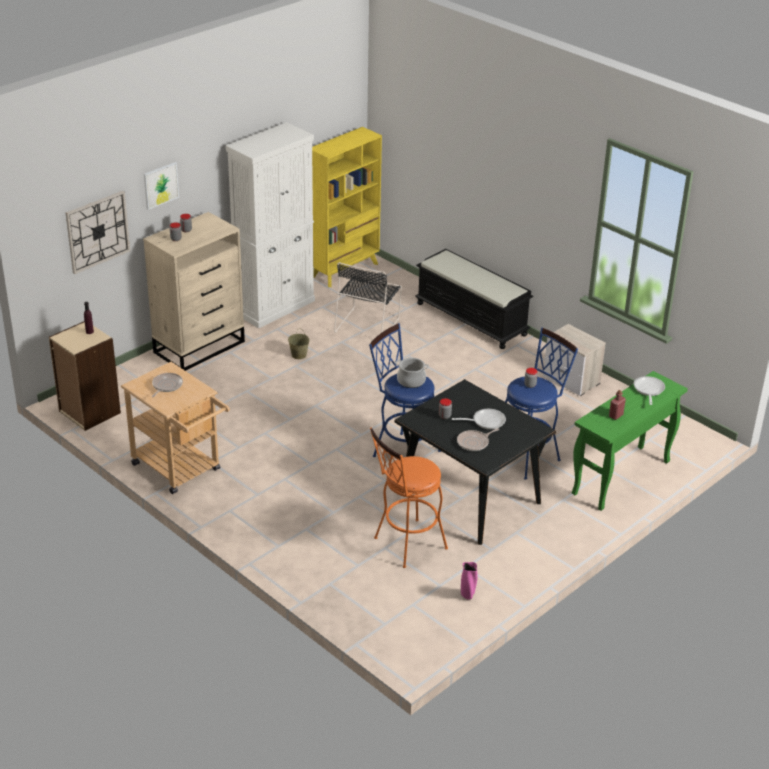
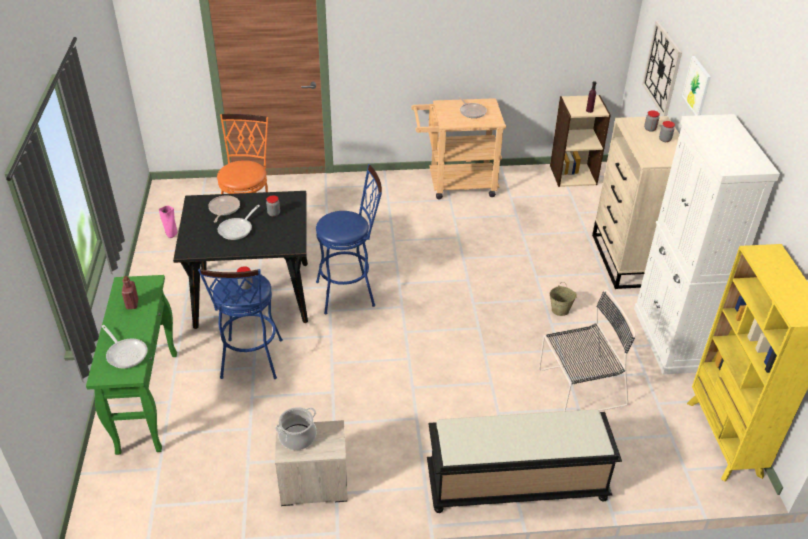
camera: 130 degrees right, 5 degrees up
(368, 324) = (579, 388): black chair -> black chair turned 105 degrees clockwise
(411, 381) = (342, 224): cooking pot -> cooking pot (297, 437)

